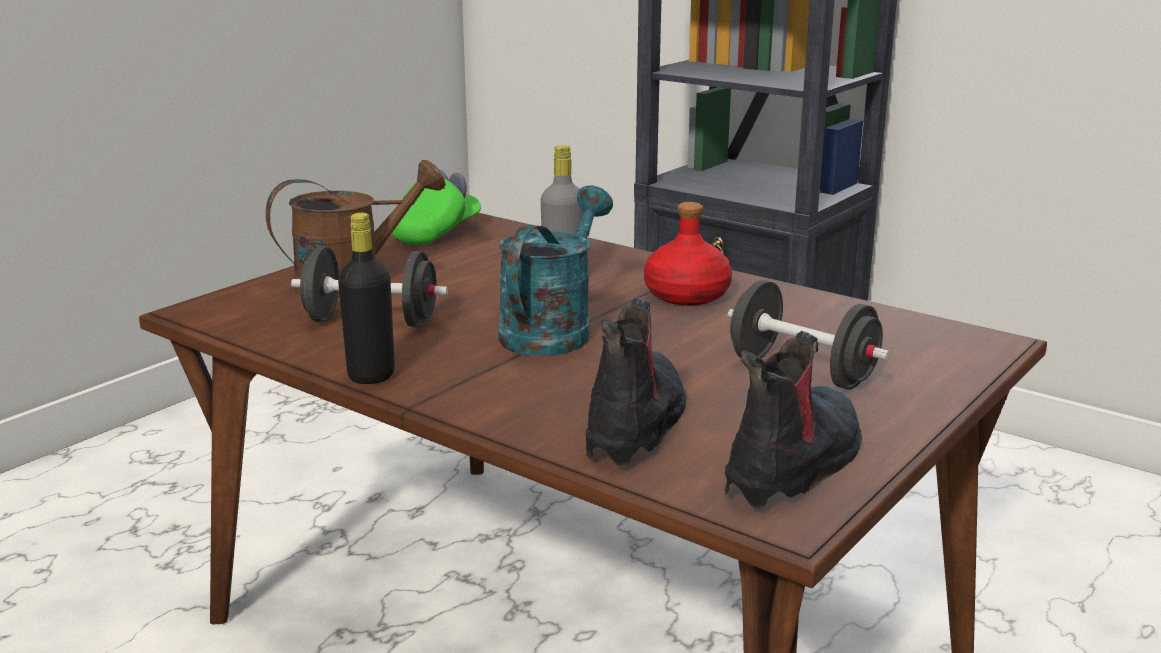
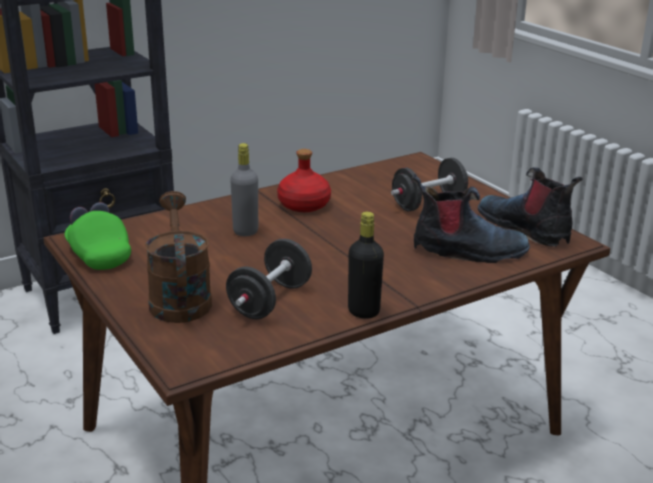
camera: 70 degrees left, 5 degrees up
(552, 330) = (329, 249): turquoise watering can -> none
(635, 423) = (468, 252): boot -> boot turned 150 degrees clockwise

